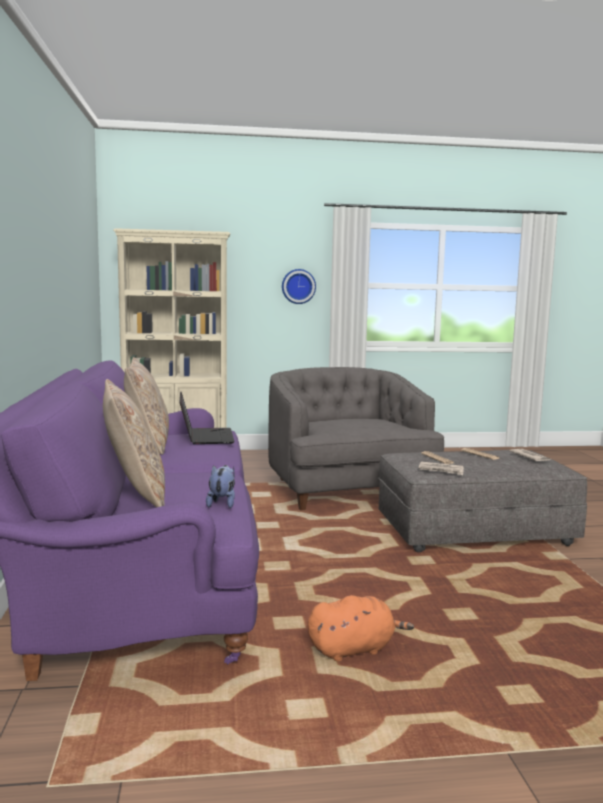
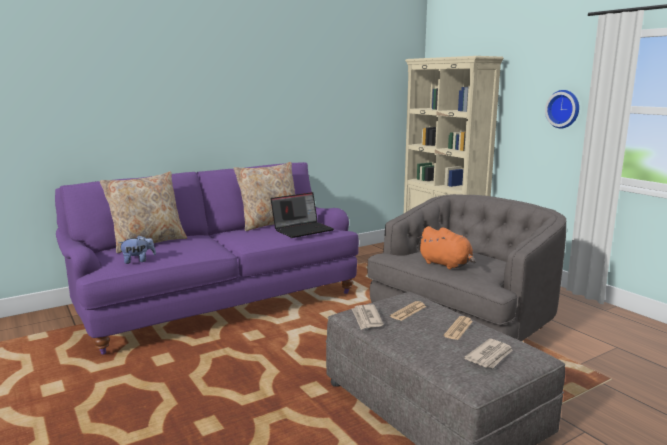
camera: 65 degrees right, 5 degrees up
(354, 649) = (133, 390): orange plush toy -> orange plush toy (446, 265)

